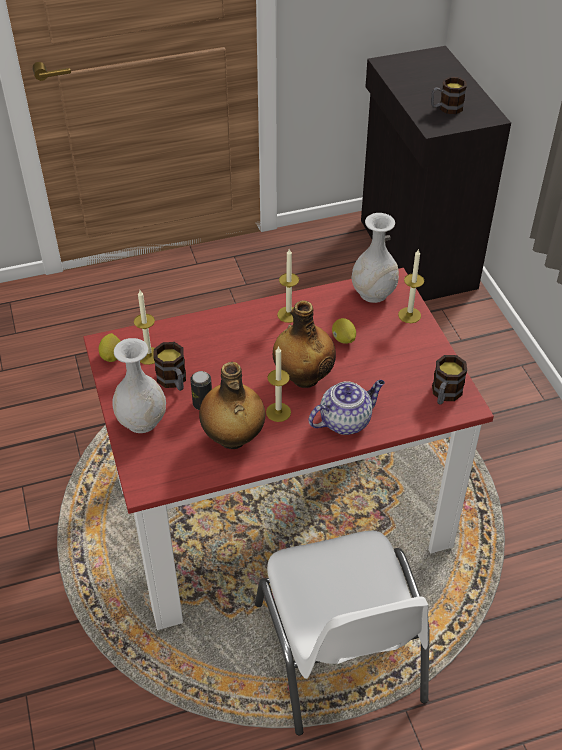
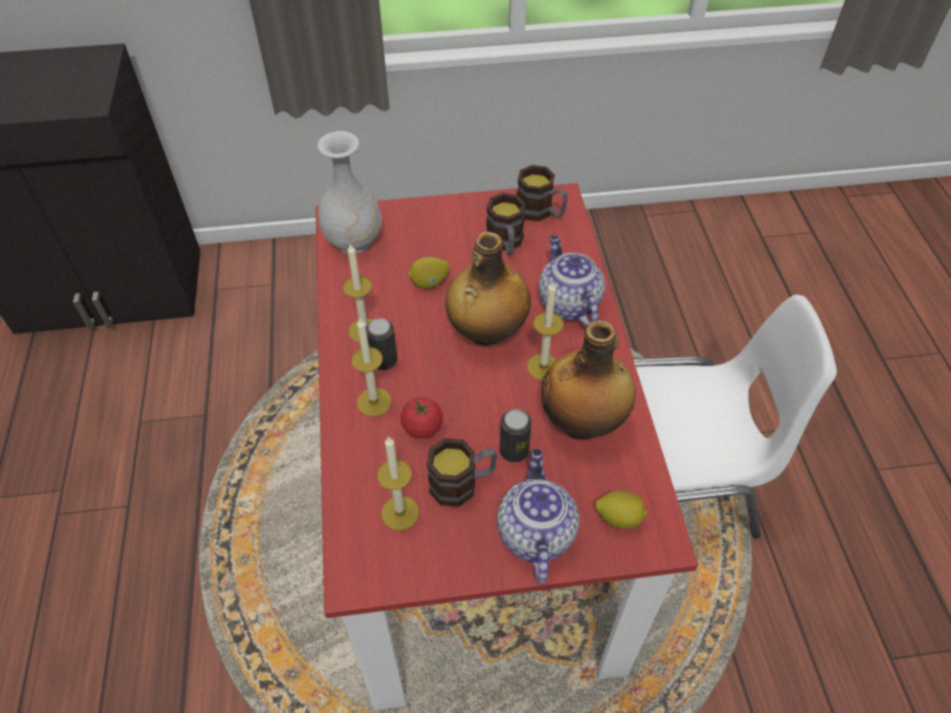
camera: 80 degrees left, 5 degrees up
(112, 356) = (386, 568): lemon -> lemon (618, 517)
(142, 420) = (534, 532): white vase -> teapot
(214, 356) = (422, 427): none -> tomato
(265, 328) = (383, 360): none -> can
(409, 315) = (404, 216): candle -> candle (374, 402)
(446, 108) = (54, 86): mug -> mug (506, 243)

